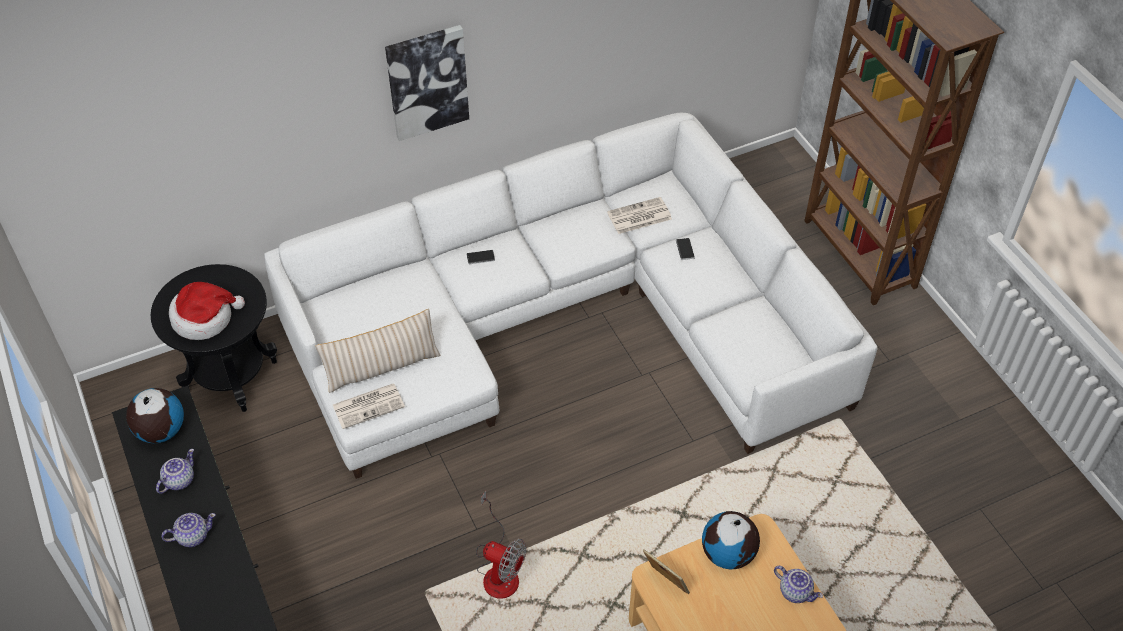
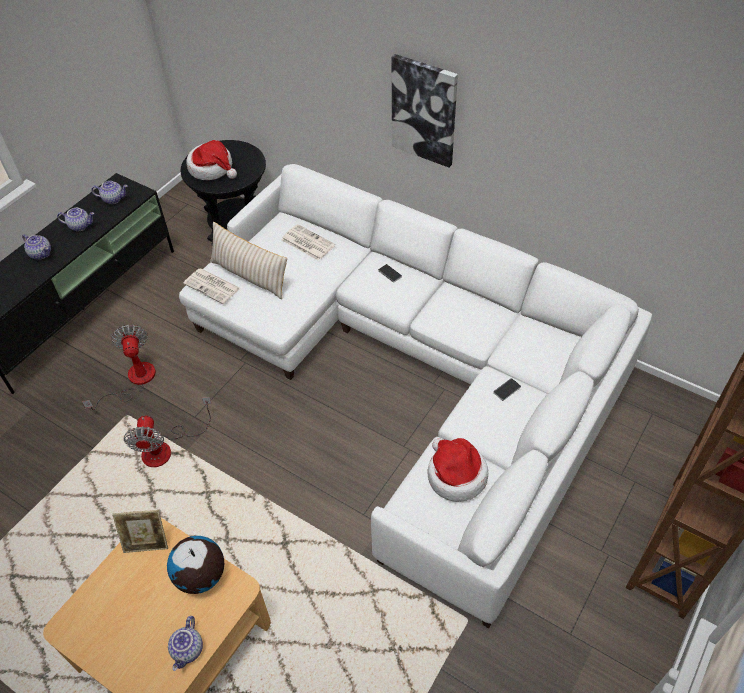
camera: 60 degrees right, 0 degrees up
(160, 431) = (113, 199): globe -> teapot
(379, 567) = (133, 381): none -> fan
(638, 216) = (515, 343): newspaper -> newspaper (307, 243)
(664, 585) = (147, 543): picture frame -> picture frame turned 75 degrees clockwise
(745, 328) = (455, 475): none -> hat

